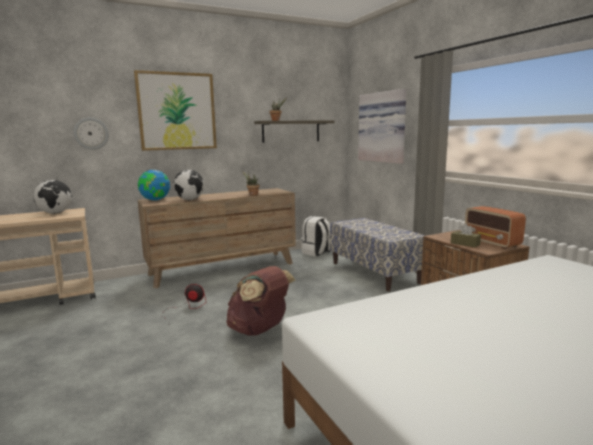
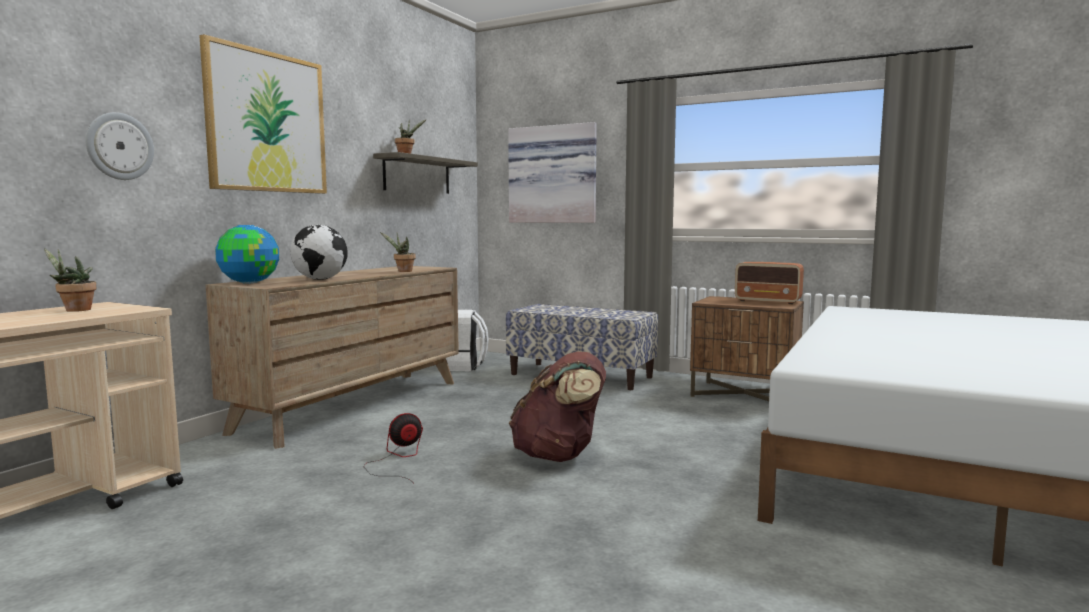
camera: 35 degrees left, 5 degrees down
(55, 213) = (74, 310): globe -> potted plant
(465, 244) = (749, 304): brown tissue box -> none

